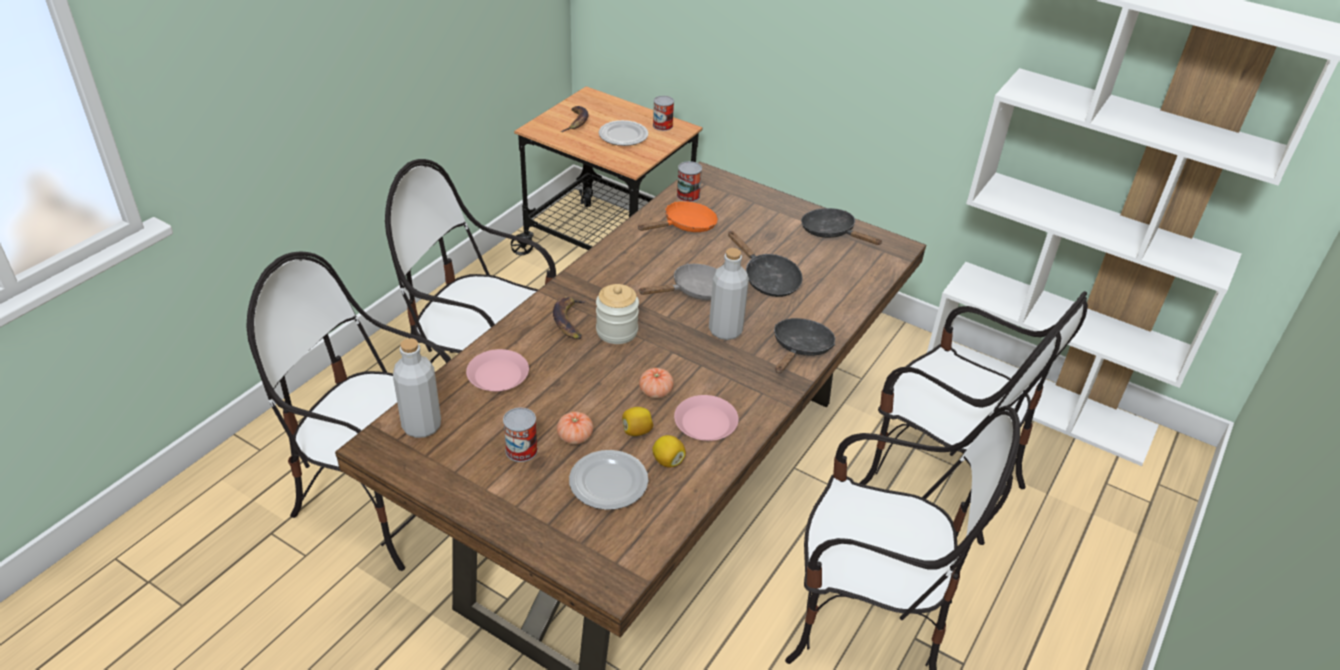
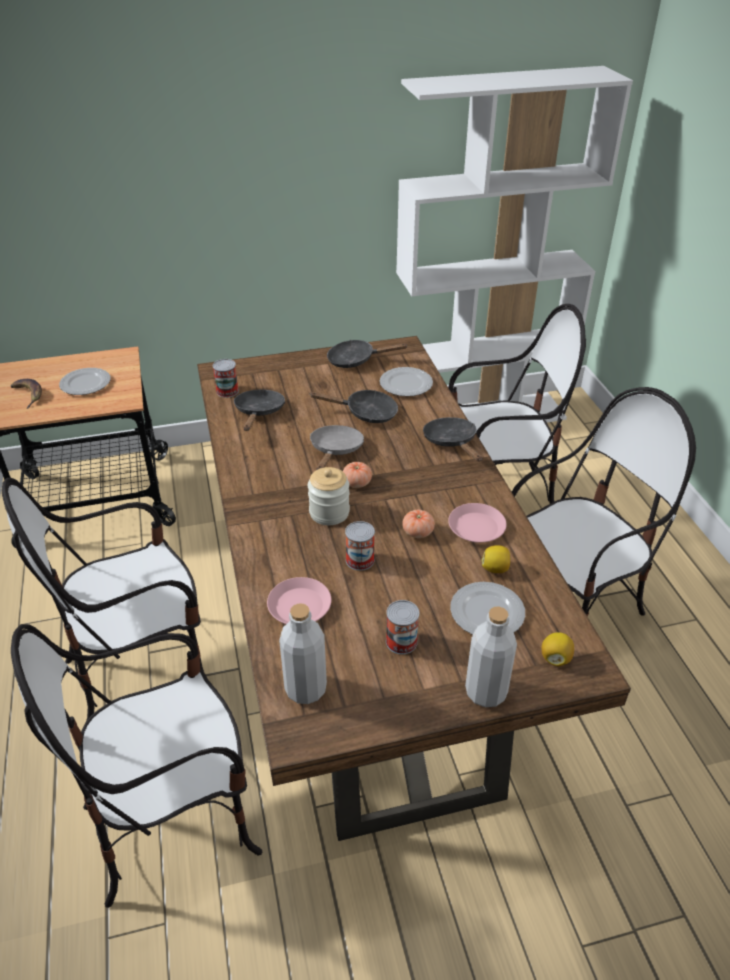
camera: 45 degrees left, 0 degrees up
(569, 320) = (285, 529): banana -> none
(575, 437) = (419, 602): tomato -> tomato (357, 483)
(636, 431) = (448, 566): lemon -> lemon (555, 658)
(662, 125) = (106, 360): can -> can (360, 560)
(685, 226) = (259, 412): orange frying pan -> black frying pan
(725, 330) = (394, 462): grey bottle -> grey bottle (486, 692)
(841, 279) = (405, 385): none -> plate

